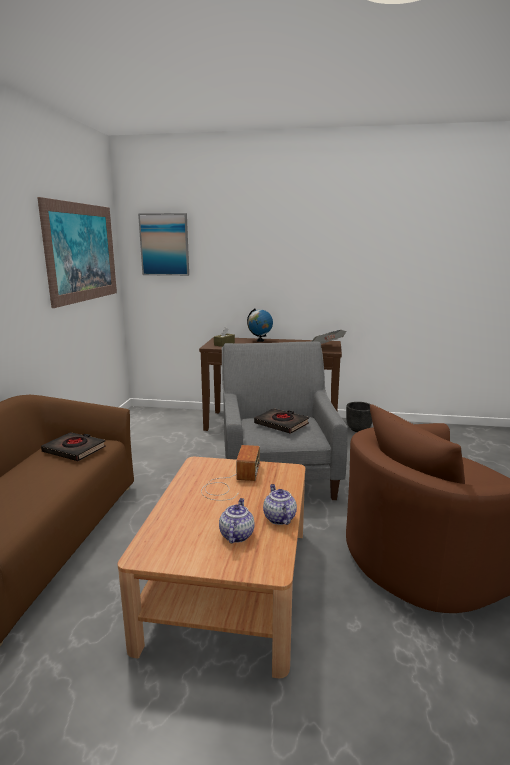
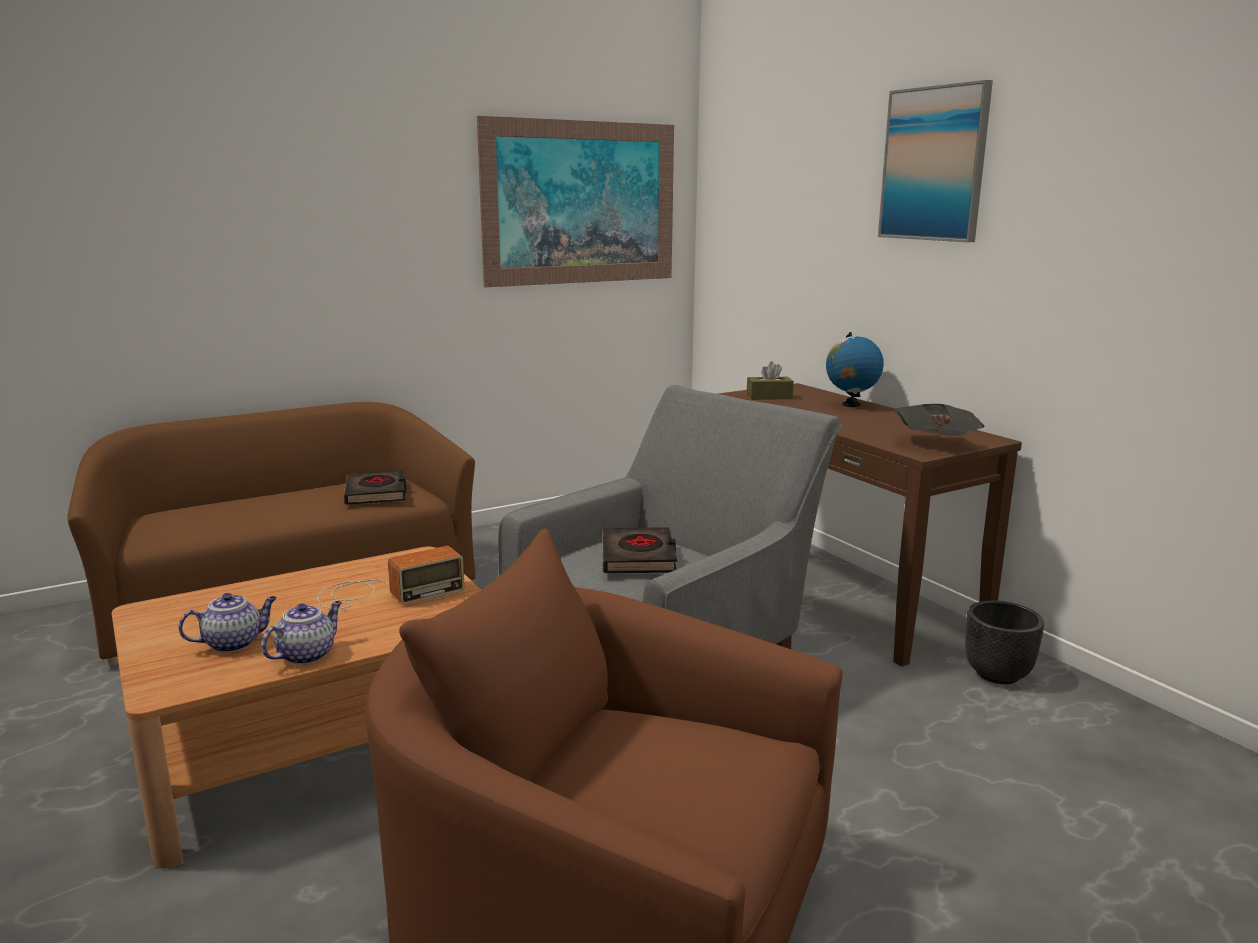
camera: 50 degrees right, 0 degrees up
(164, 244) = (750, 192): picture -> picture (934, 164)

